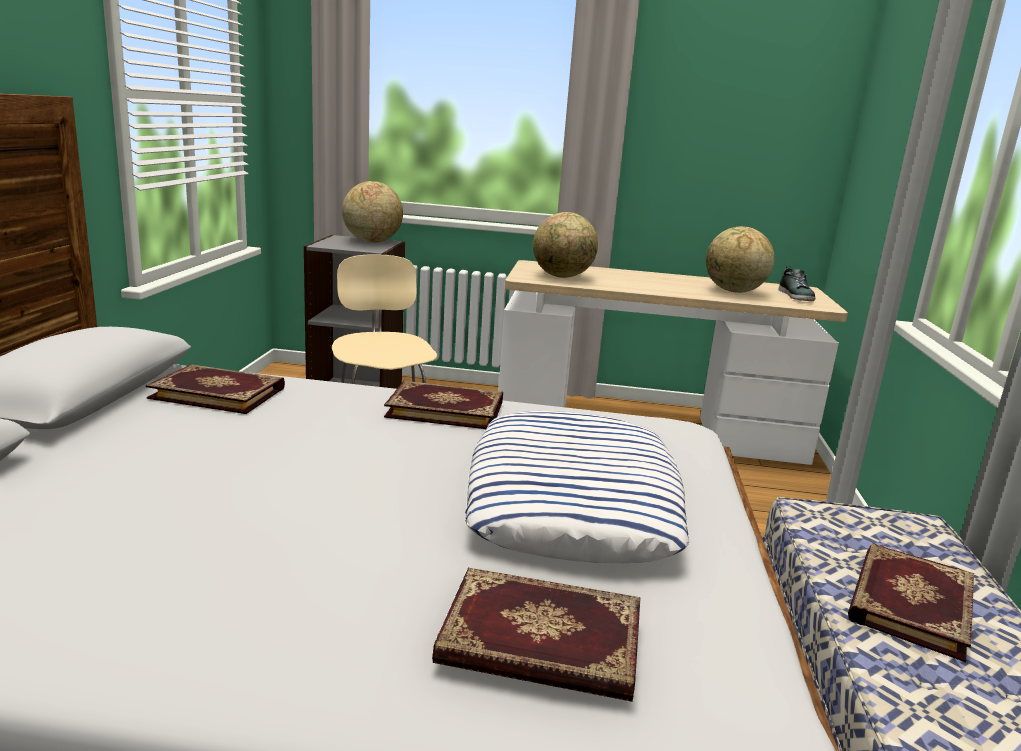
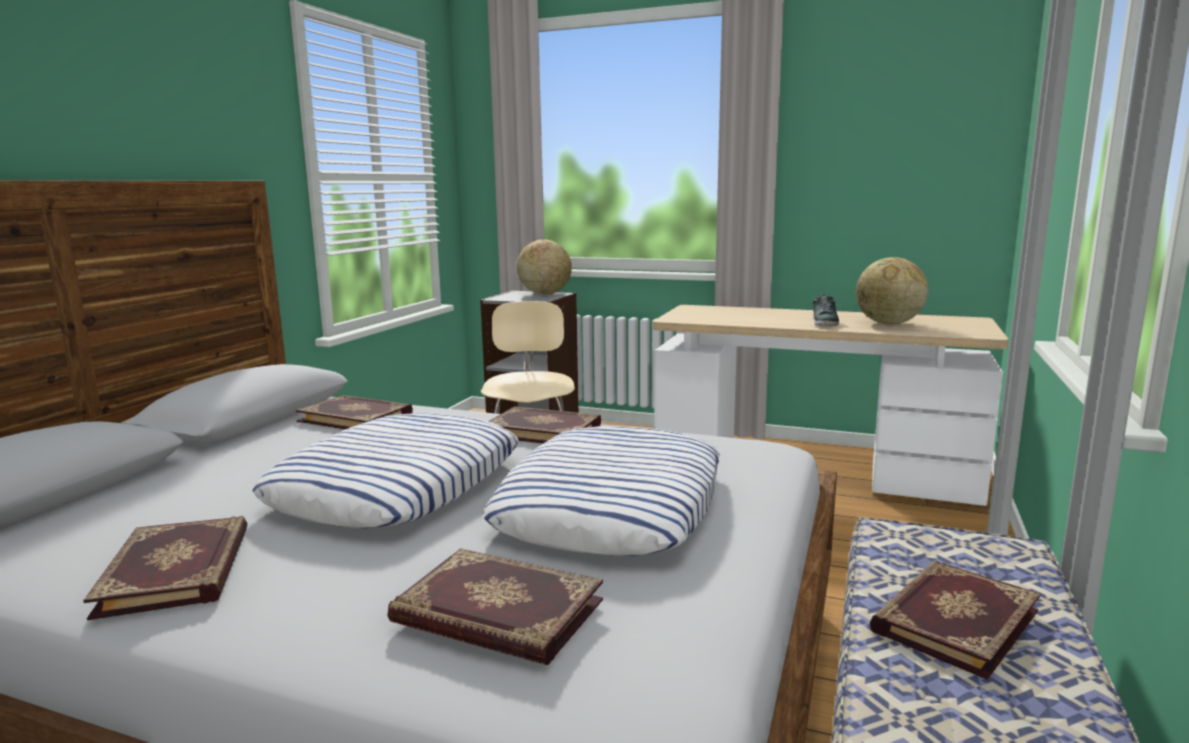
camera: 15 degrees right, 5 degrees down
(123, 611) = (179, 570): none -> book
(324, 482) = (398, 484): none -> pillow
(562, 277) = (712, 317): globe -> none
(796, 296) = (958, 326): shoe -> shoe (825, 322)

